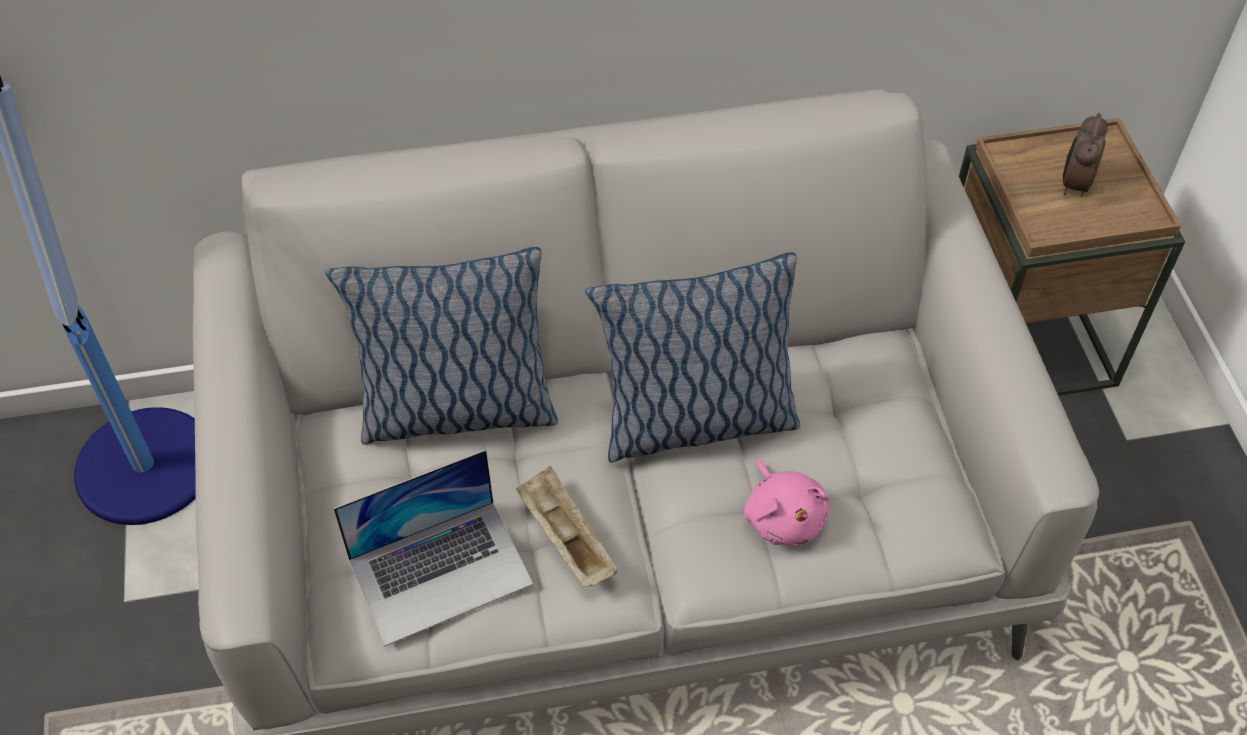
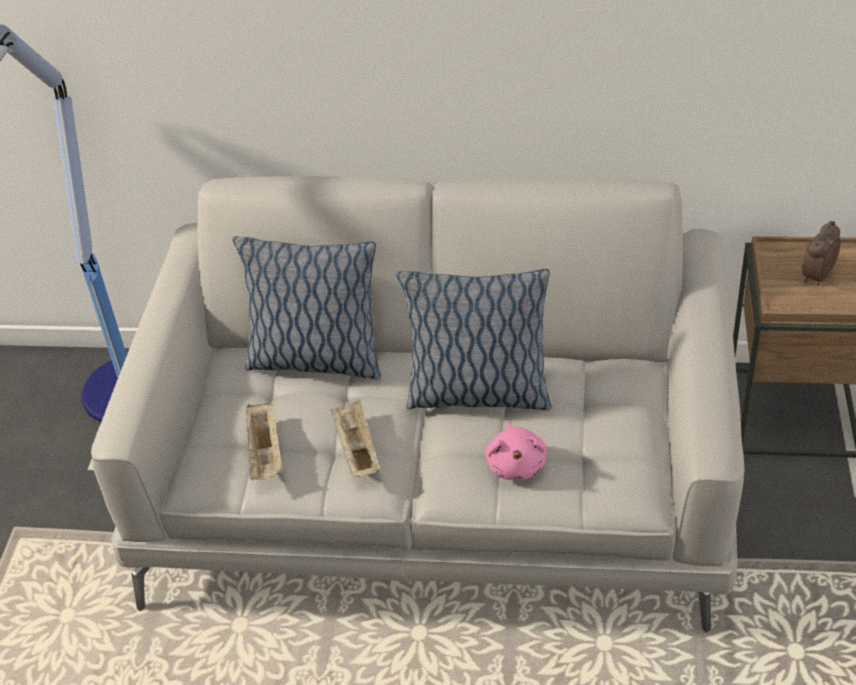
camera: 20 degrees right, 10 degrees down
(441, 571) = (266, 454): laptop -> beige tray

